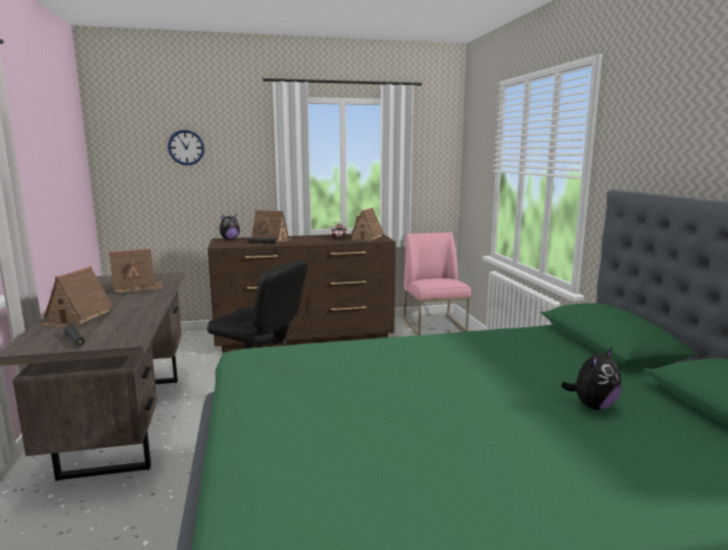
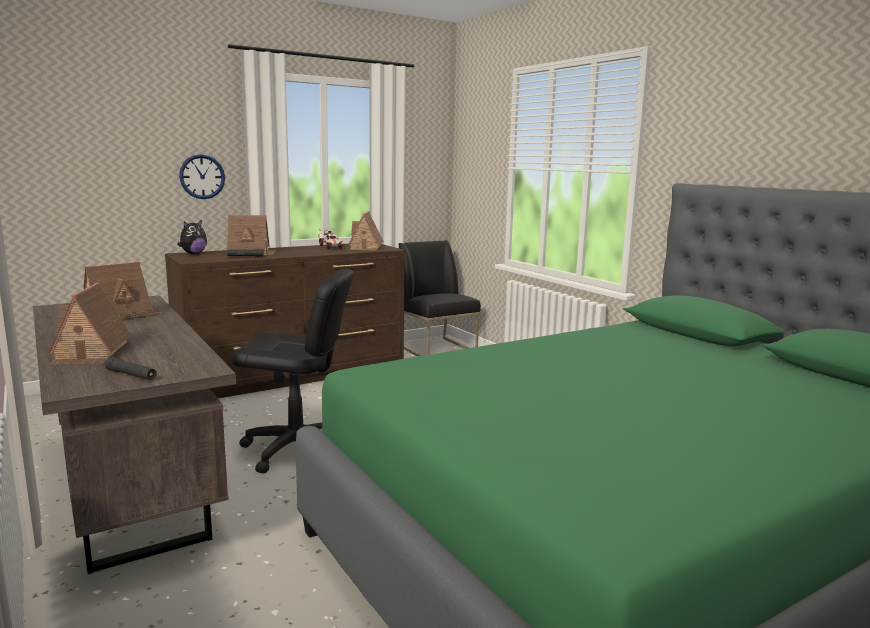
camera: 20 degrees left, 0 degrees up
(186, 147) = (121, 130): wall clock -> wall clock (202, 177)
(435, 326) = (437, 349): pink chair -> black chair
(592, 406) = (741, 379): plush toy -> none

